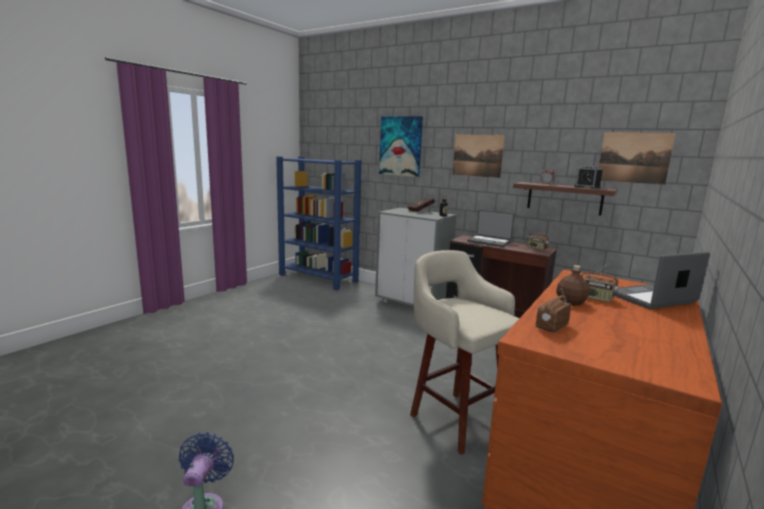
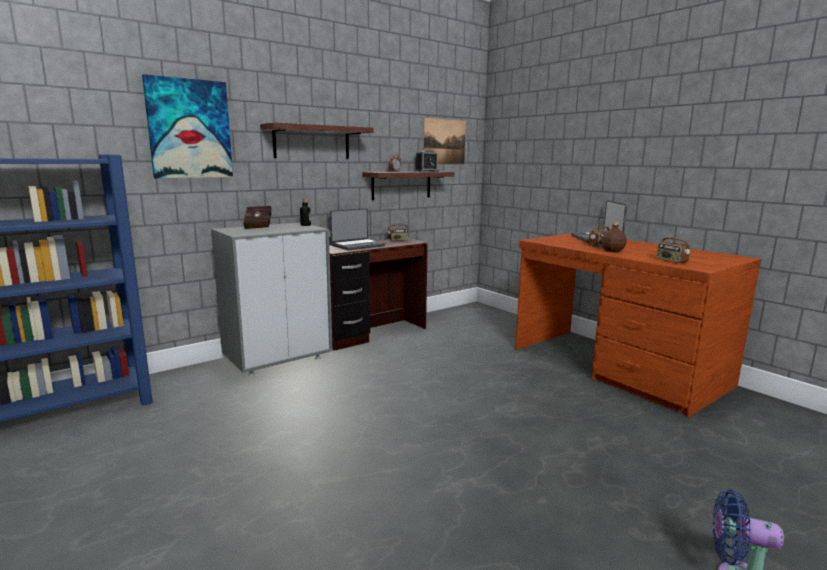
camera: 70 degrees left, 0 degrees up
(455, 419) = (559, 397): beige stool -> none
(477, 155) = (312, 142): picture -> shelf

